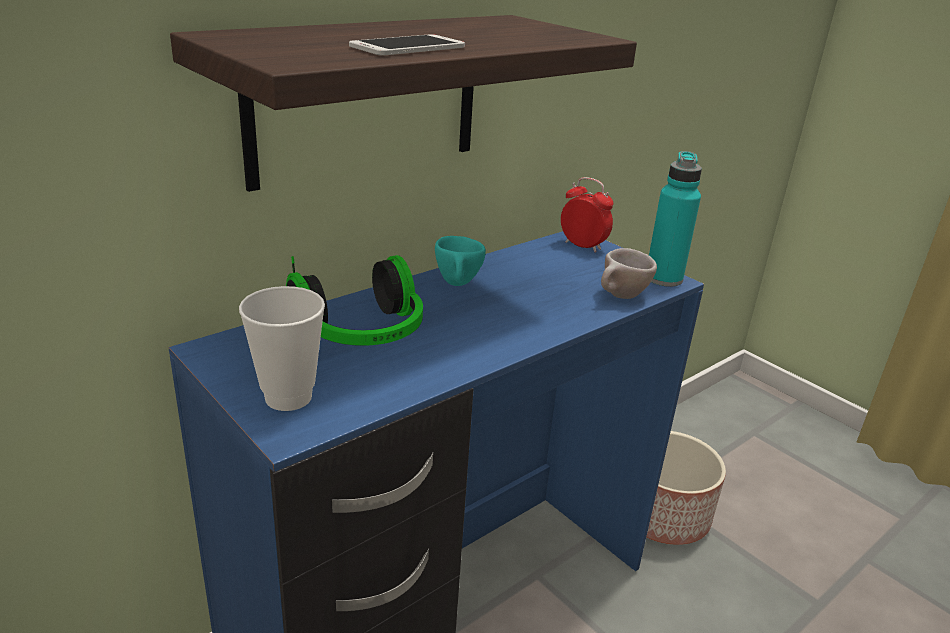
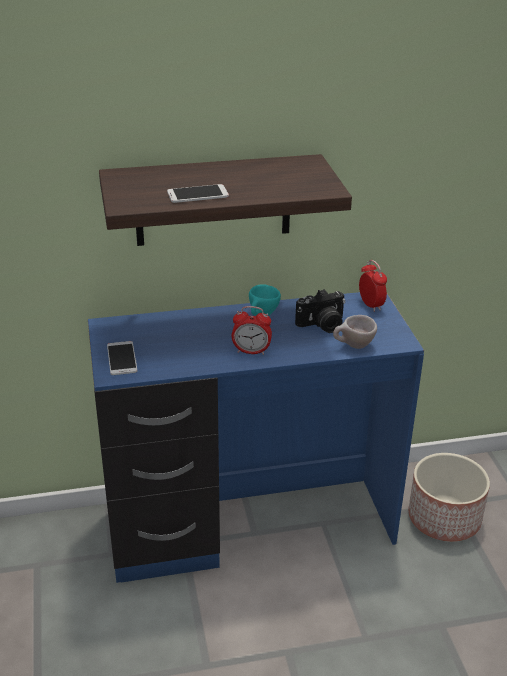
camera: 30 degrees right, 5 degrees up
(288, 397) = (122, 358): cup -> phone
(362, 336) = (182, 335): headphones -> none
(493, 335) = (251, 351): none -> alarm clock
(552, 280) = (322, 325): none -> camera
(663, 278) = (399, 340): turquoise bottle -> none

